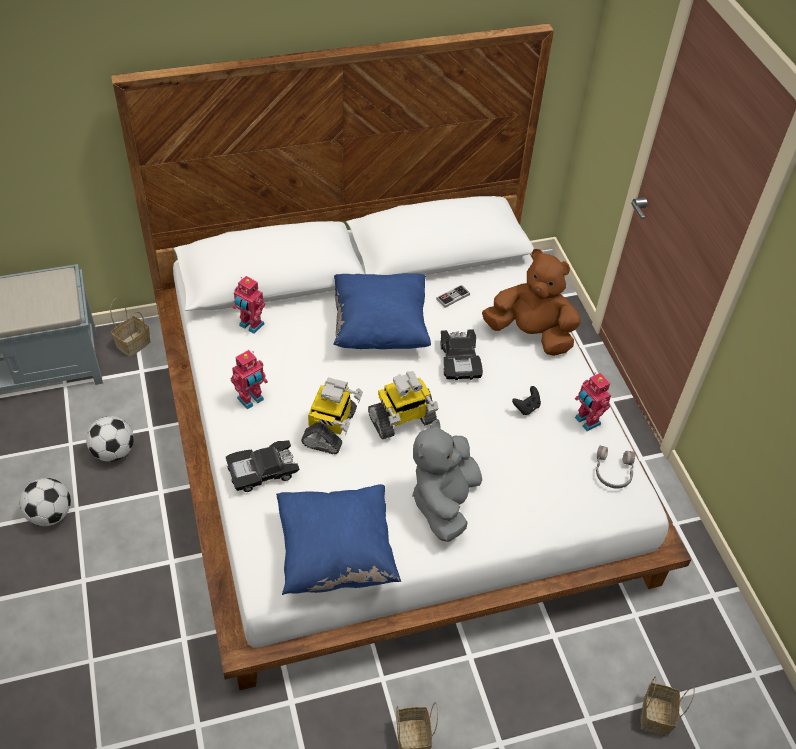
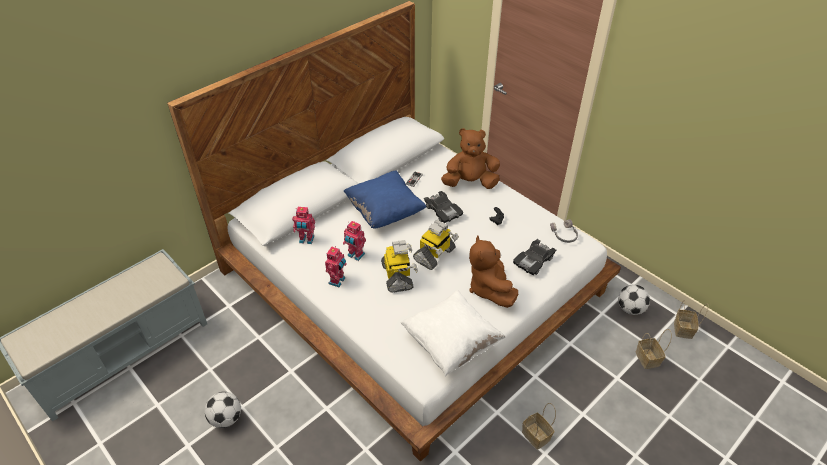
camera: 25 degrees left, 5 degrees down
(113, 452) = (243, 361): football -> football (630, 309)
(133, 345) = (212, 293): basket -> basket (683, 330)
(262, 471) = (375, 317): black toy car -> black toy car (534, 261)
(336, 554) = (451, 343): blue pillow -> white pillow
(444, 502) = (489, 288): grey plush toy -> brown plush toy
(586, 421) = (532, 215): toy robot -> toy robot (355, 255)

